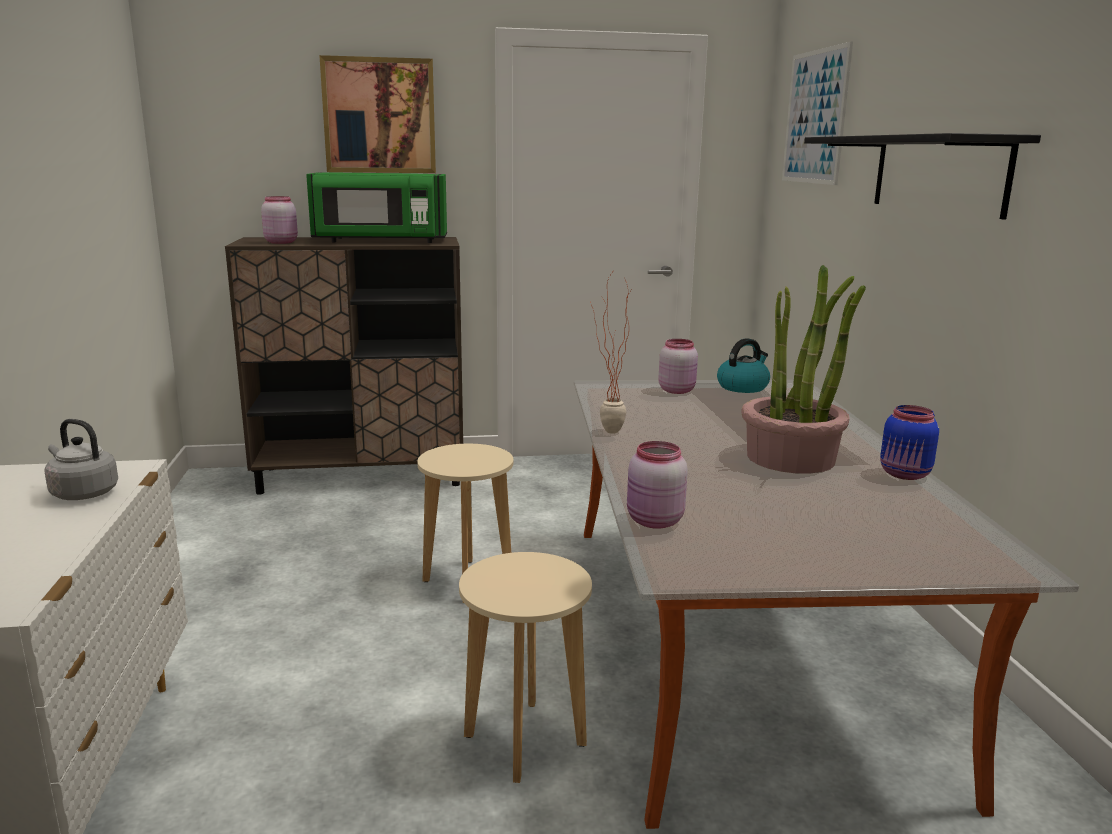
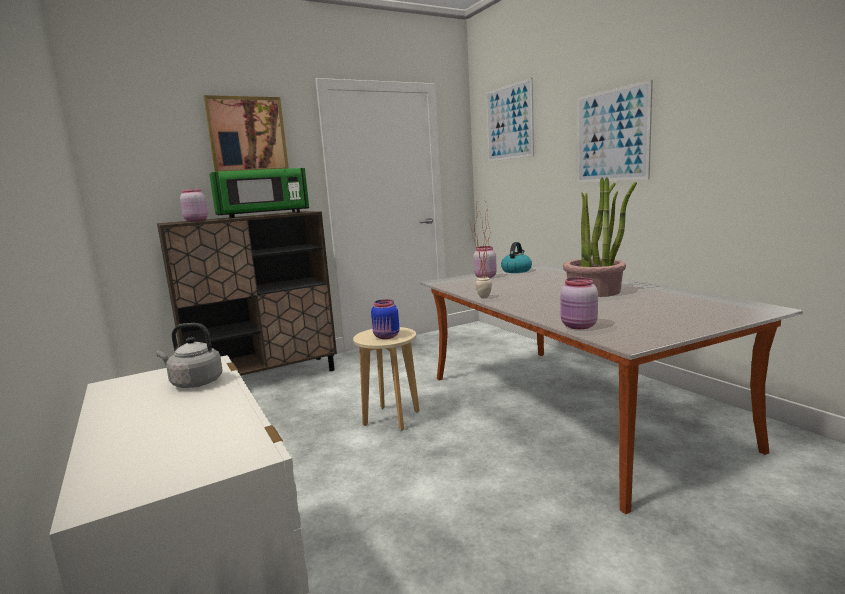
camera: 20 degrees left, 5 degrees down
(524, 740) = (512, 491): beige stool -> none
(905, 475) = (657, 288): blue jar -> blue jar (386, 337)
(938, 174) = (612, 136): black shelf -> picture

